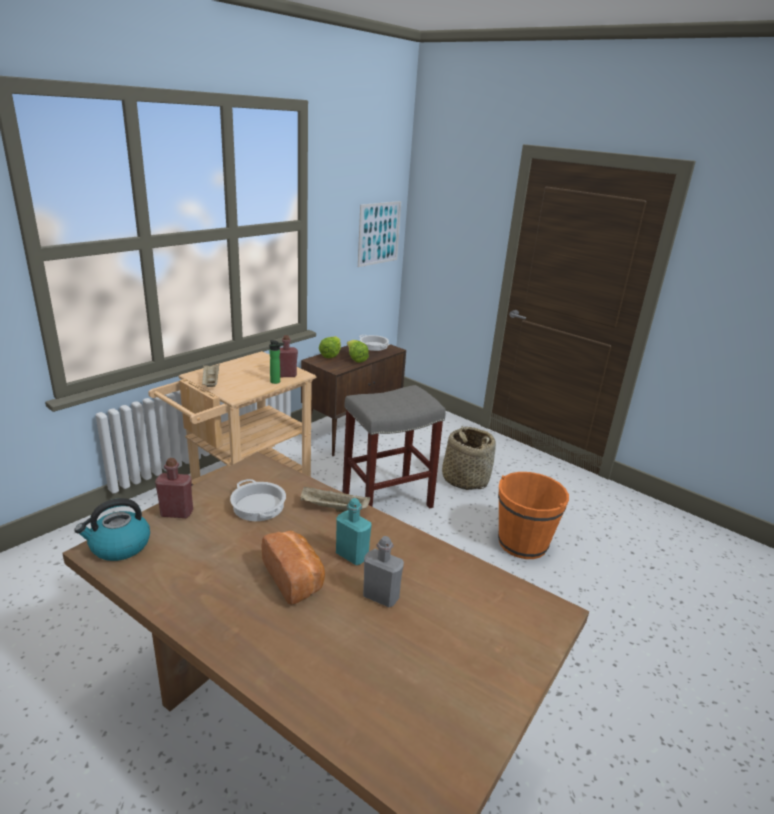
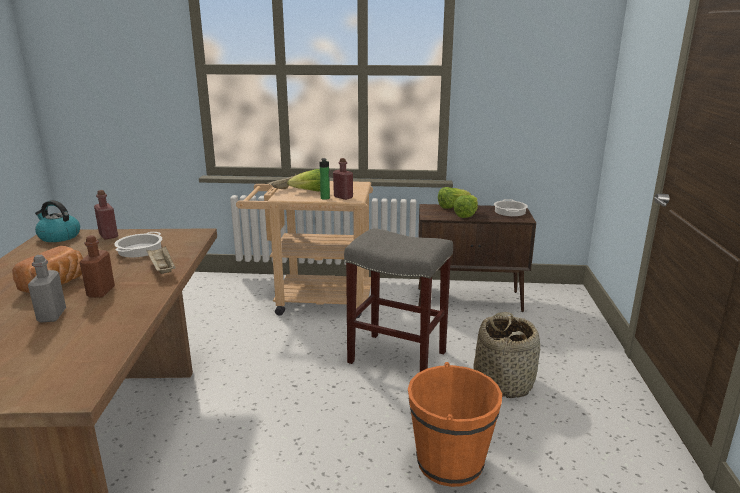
camera: 55 degrees right, 5 degrees down
(243, 380) = (309, 192): none -> lettuce
(352, 555) = (101, 292): turquoise bottle -> brown bottle
(379, 233) = (562, 91): picture -> none

